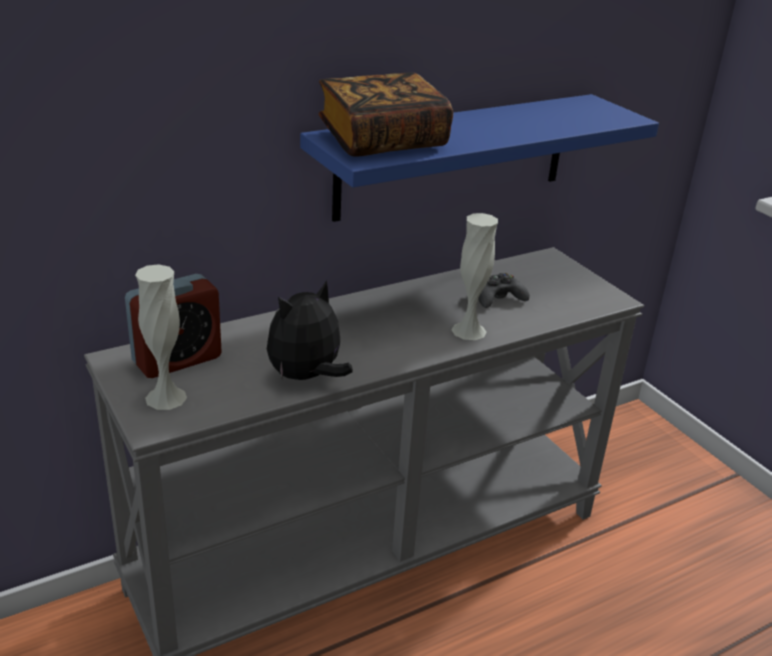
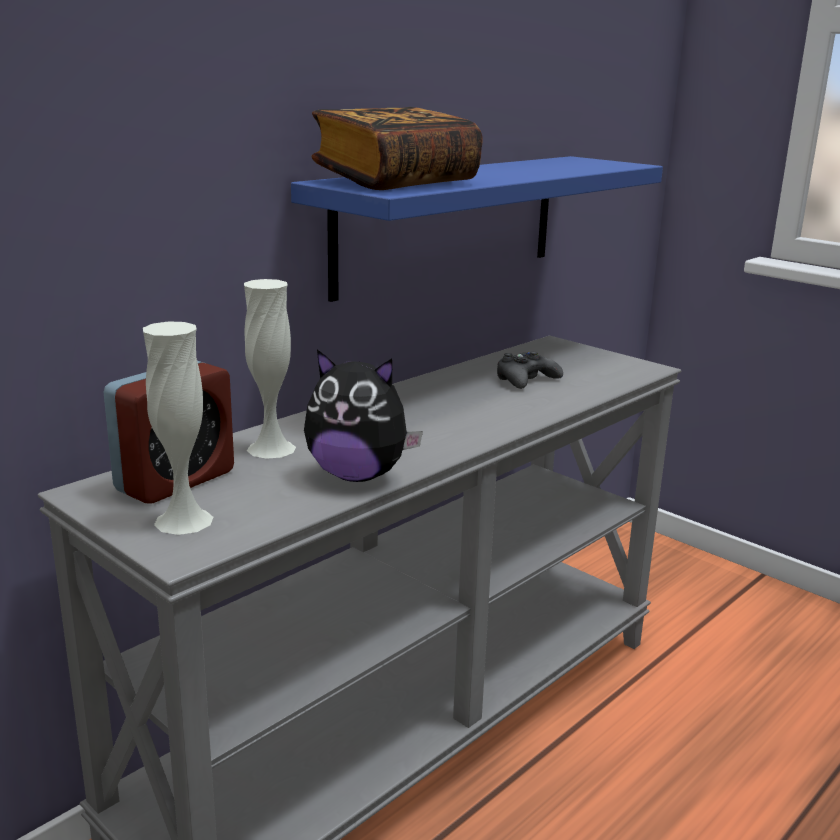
camera: 15 degrees left, 10 degrees down
(306, 377) = (358, 475): plush toy -> plush toy turned 105 degrees counterclockwise
(469, 331) = (517, 410): white vase -> white vase (271, 448)

